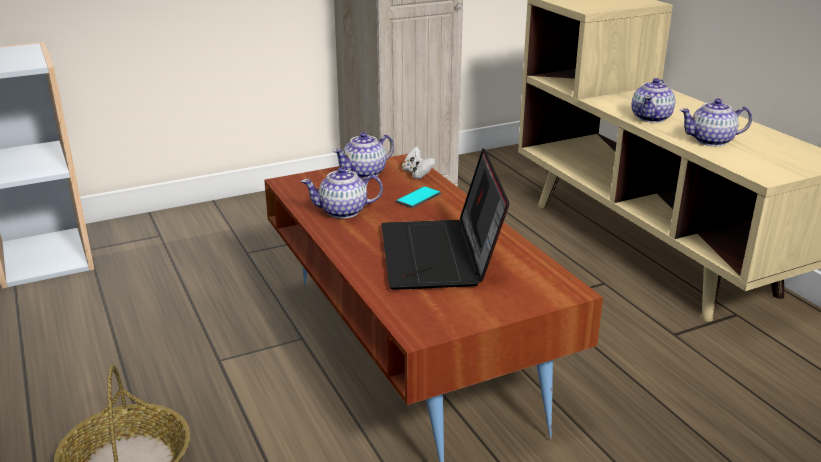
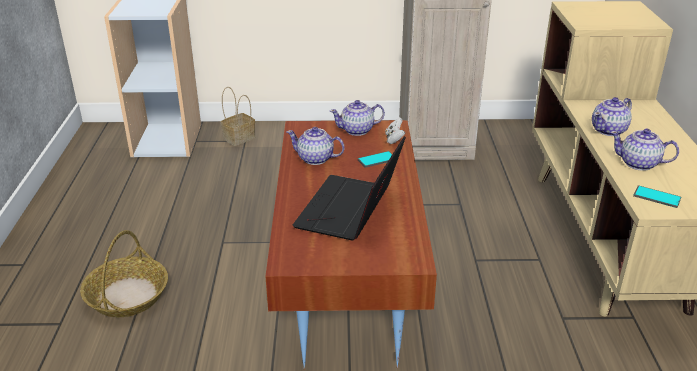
camera: 25 degrees right, 5 degrees up
(150, 233) = (239, 138): none -> basket
(760, 166) = (656, 197): none -> phone

